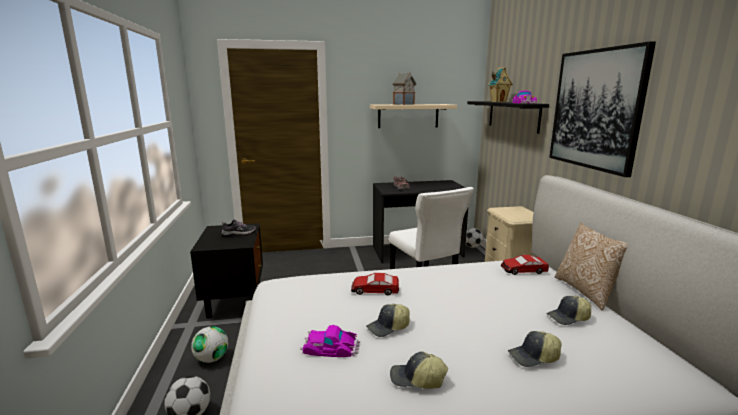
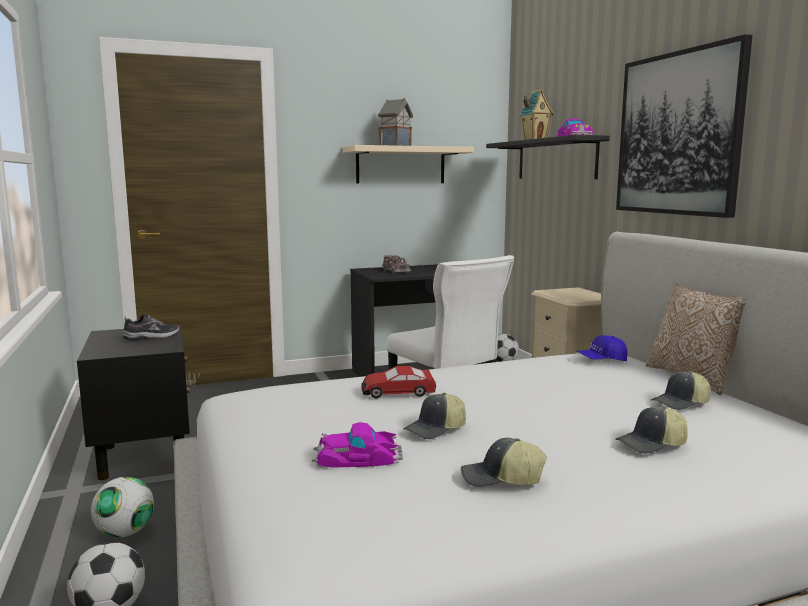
camera: 10 degrees left, 5 degrees down
(523, 270) = (601, 361): toy car -> blue cap

